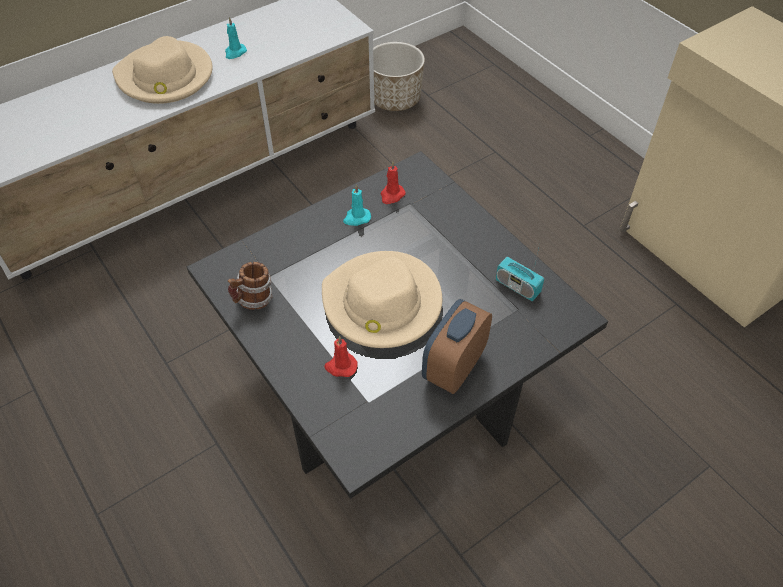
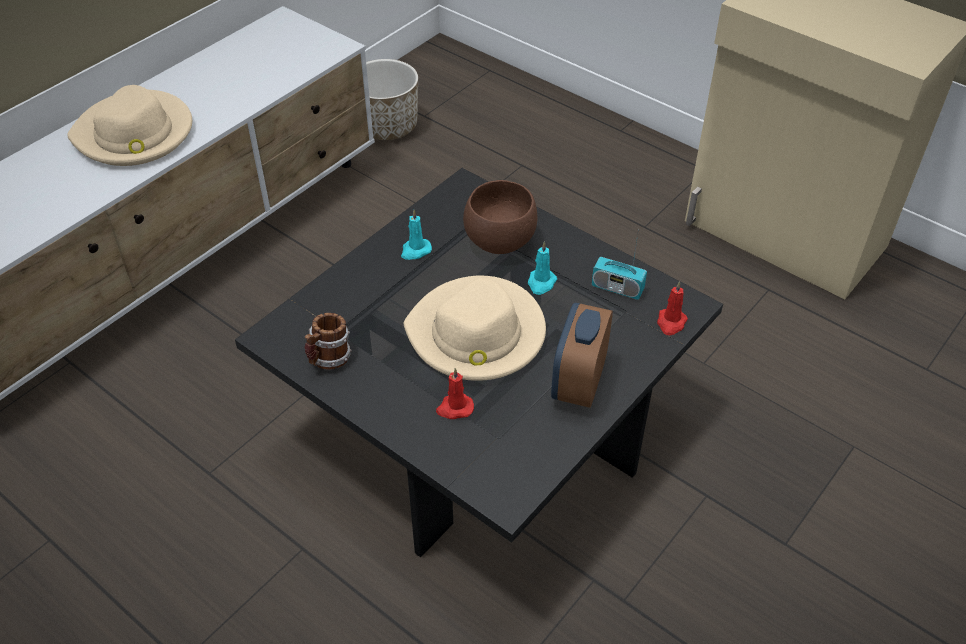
camera: 15 degrees left, 5 degrees down
(235, 52) = (210, 94): turquoise candle -> turquoise candle (541, 283)
(392, 195) = (446, 220): red candle -> red candle (671, 323)
(428, 223) = (498, 242): none -> brown bowl

